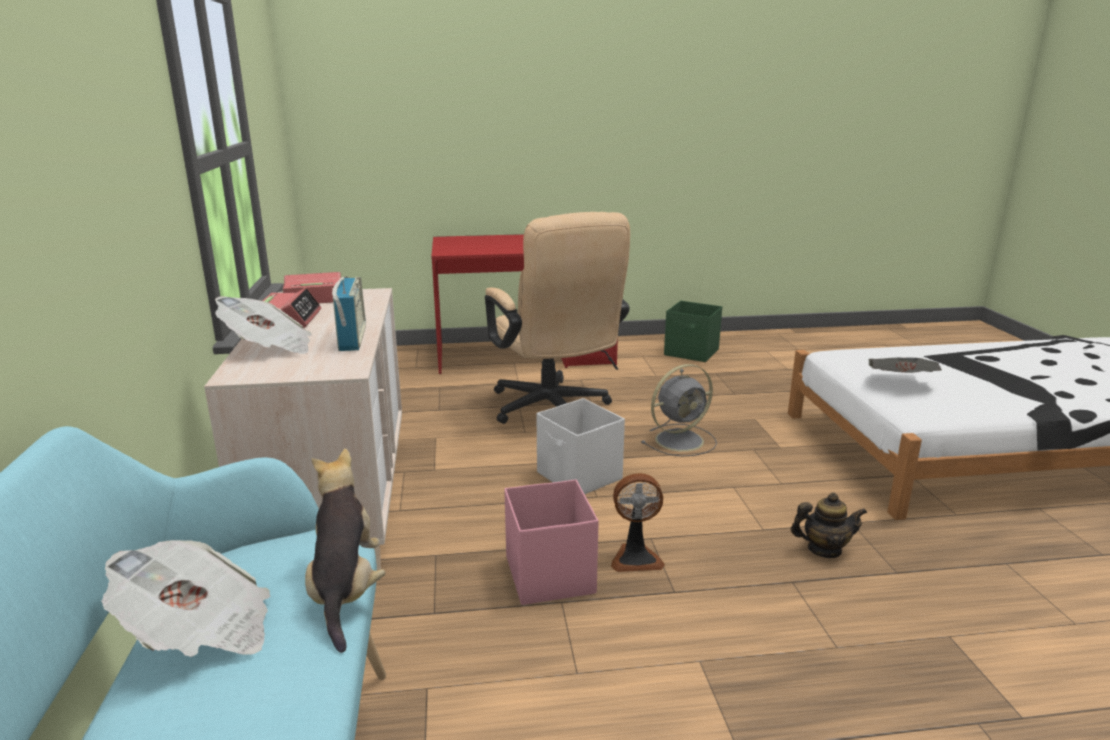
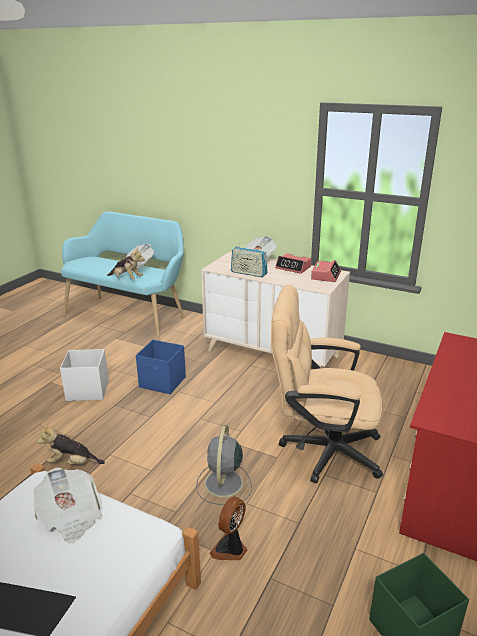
camera: 125 degrees right, 5 degrees up
(550, 574) = (163, 382): pink storage box -> blue storage box
(579, 476) = (225, 421): white storage box -> white storage box (87, 390)
(635, 558) = (144, 406): fan -> fan (230, 549)
(824, 549) = (72, 463): teapot -> plush toy

